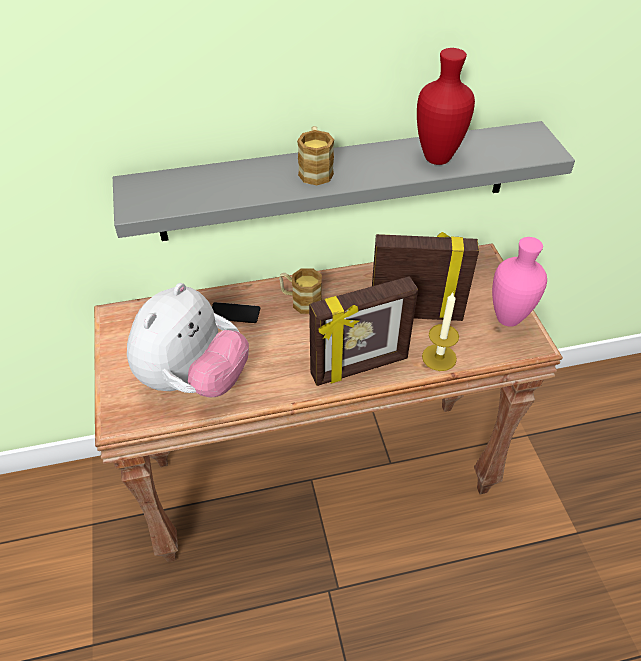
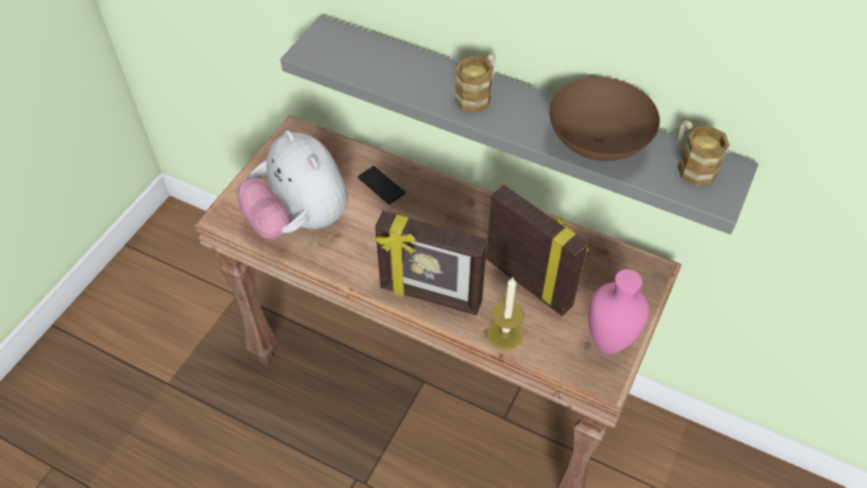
camera: 40 degrees right, 5 degrees up
(194, 380) = (300, 221): plush toy -> plush toy turned 75 degrees clockwise
(301, 301) = (443, 208): mug -> mug (692, 165)
(437, 157) = (599, 143): red vase -> brown bowl

